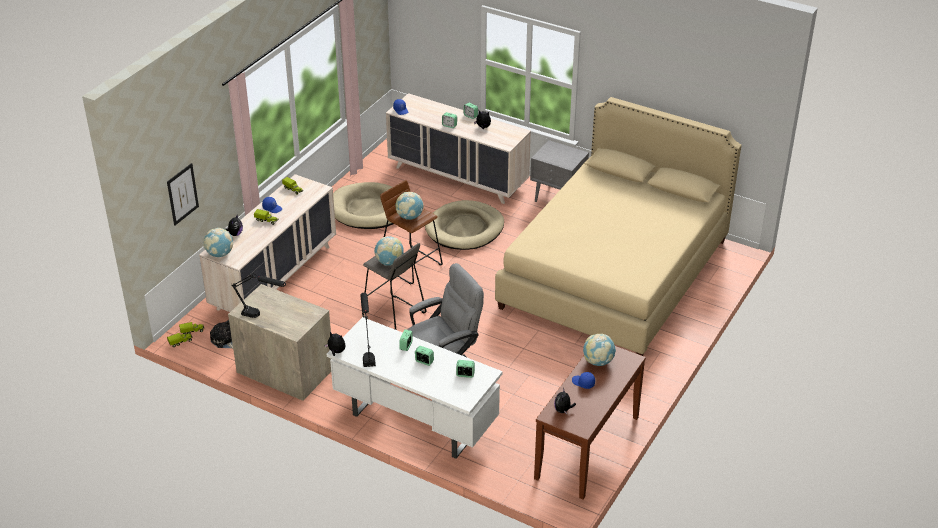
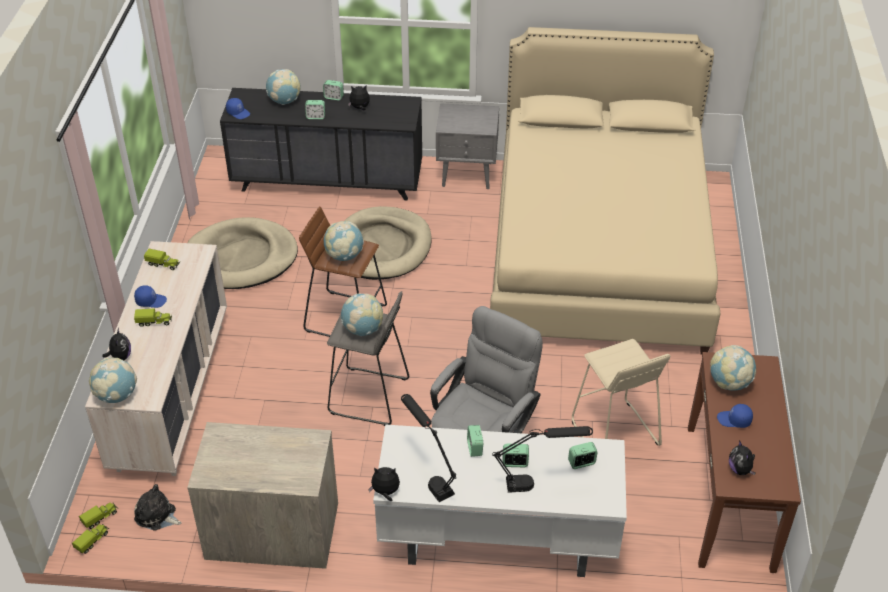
camera: 25 degrees left, 5 degrees up
(182, 194) = (40, 326): picture -> none
(262, 316) = (240, 473): black table lamp -> black table lamp (538, 483)
(436, 110) = (284, 101): none -> globe
(458, 177) = (328, 181): beige dresser -> black dresser
(538, 387) = (614, 434): none -> beige stool

